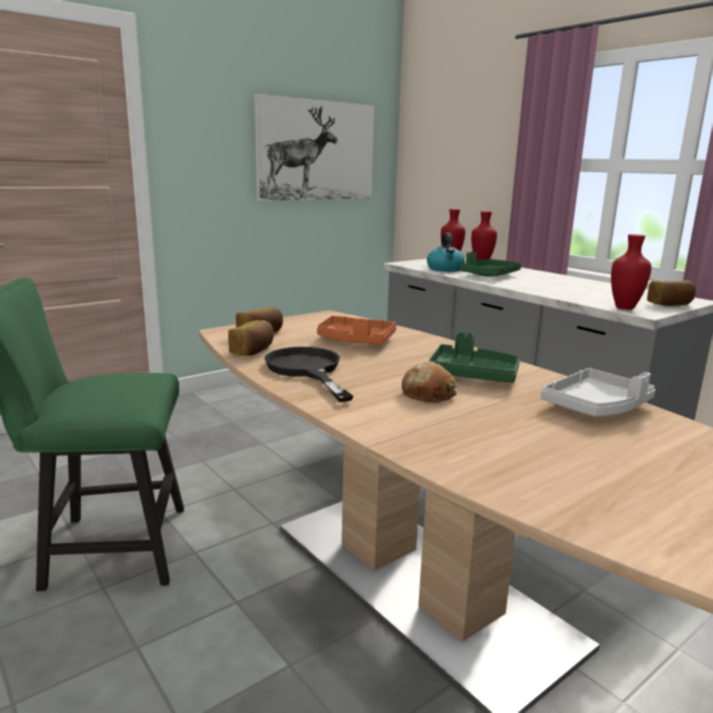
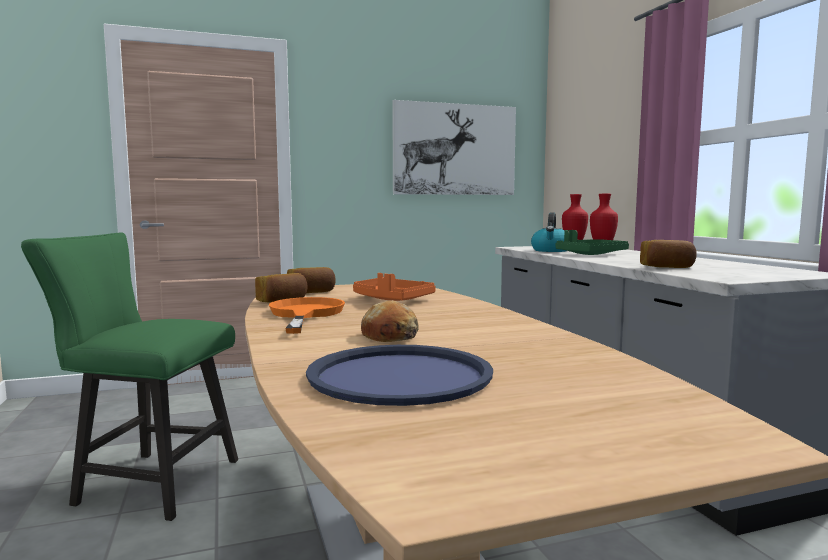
camera: 20 degrees right, 10 degrees down
(307, 370) = (305, 314): black frying pan -> orange frying pan
(472, 375) = (464, 327): green tray -> none
(508, 445) = (400, 376): none -> blue tray
(596, 407) = (565, 358): grey tray -> none
(623, 308) = (705, 275): red vase -> none
(670, 305) = (777, 275): bread -> bread (667, 267)

